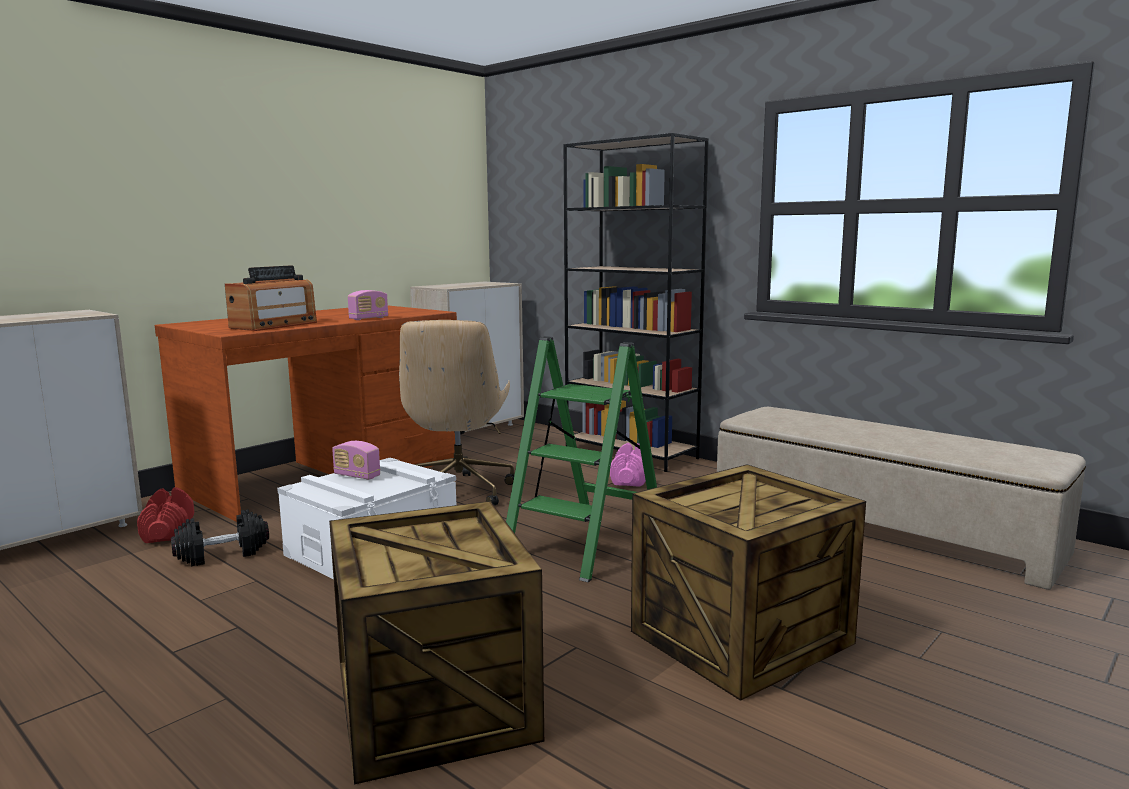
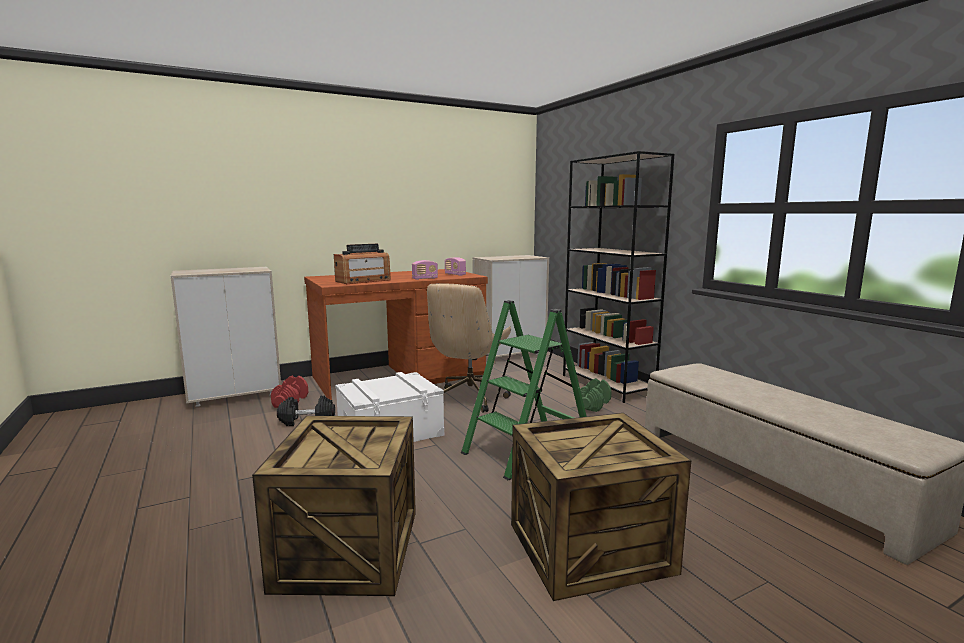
camera: 20 degrees right, 0 degrees up
(357, 476) = (385, 382): radio -> radio (455, 274)
(630, 478) = (593, 405): pink dumbbell -> green dumbbell

